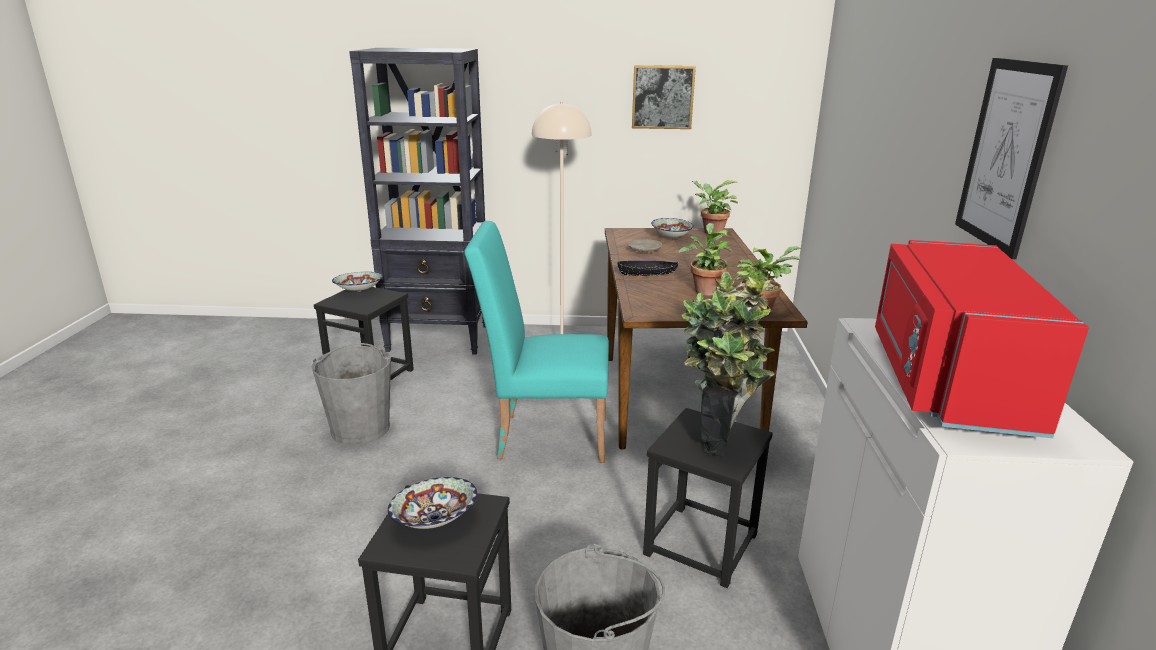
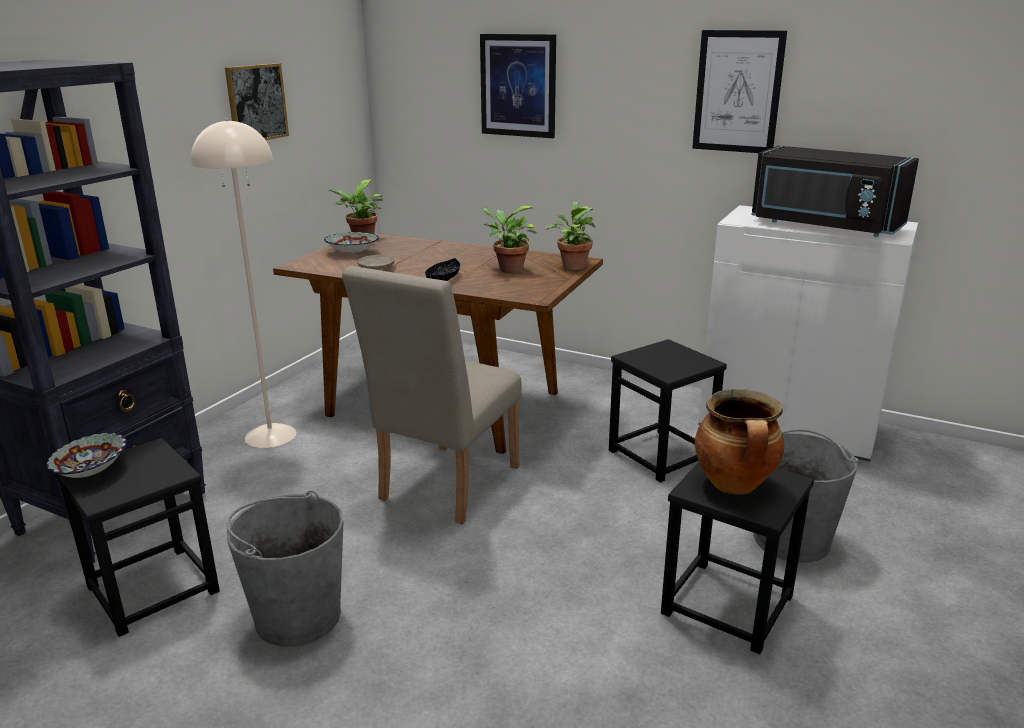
camera: 65 degrees left, 0 degrees up
(435, 521) = (735, 486): bowl -> cooking pot
(543, 436) = (443, 487): turquoise chair -> beige chair
(720, 436) = (664, 355): potted plant -> none
(877, 112) = (518, 85): none -> picture
(945, 380) = (824, 226): red microwave -> black microwave

